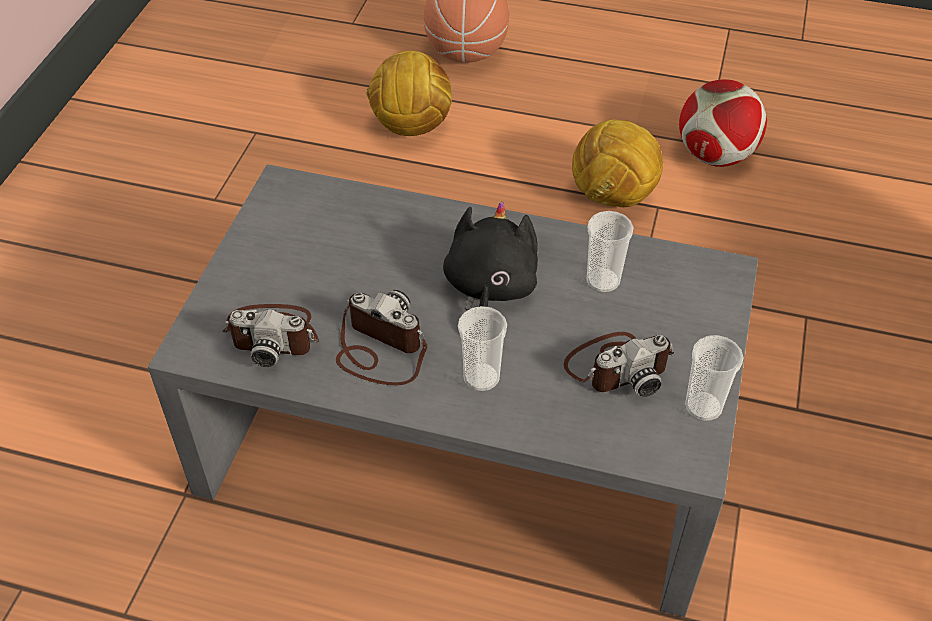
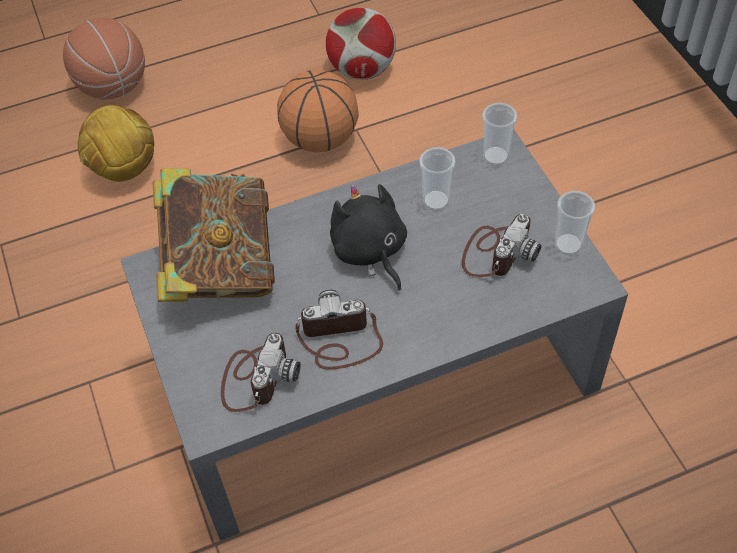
camera: 35 degrees left, 5 degrees up
(273, 334) = (256, 377): camera -> camera turned 45 degrees counterclockwise
(339, 220) = (219, 267): none -> book
(481, 377) = (422, 314): cup -> cup (495, 156)
(613, 197) = (320, 139): football -> basketball

